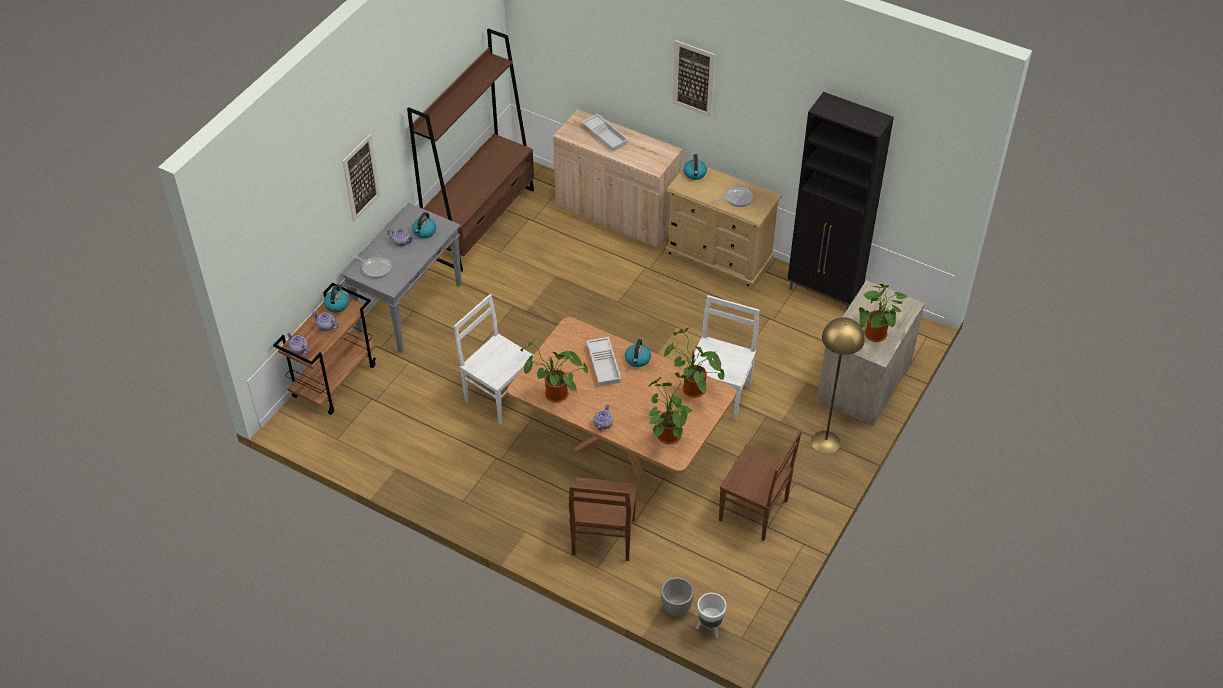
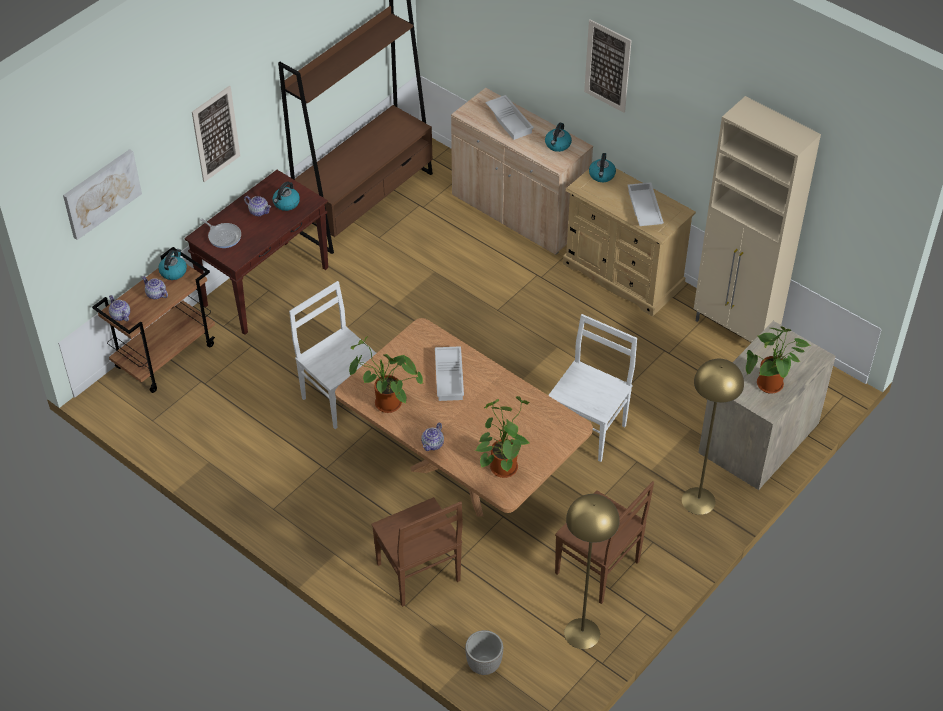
camera: 10 degrees right, 0 degrees up
(276, 242) = (101, 193): none -> picture
(410, 307) = (266, 286): grey console table -> brown console table
(603, 539) = (419, 574): brown chair -> brown chair turned 45 degrees counterclockwise
(637, 359) = (489, 376): kettle -> kettle (557, 145)
(691, 389) = (541, 418): potted plant -> none
(709, 628) = (516, 694): white planter -> none
(737, 198) = (643, 209): frying pan -> white tray
(752, 568) = (581, 633): none -> yellow floor lamp
(825, 293) = (735, 330): black cabinet -> beige cabinet

